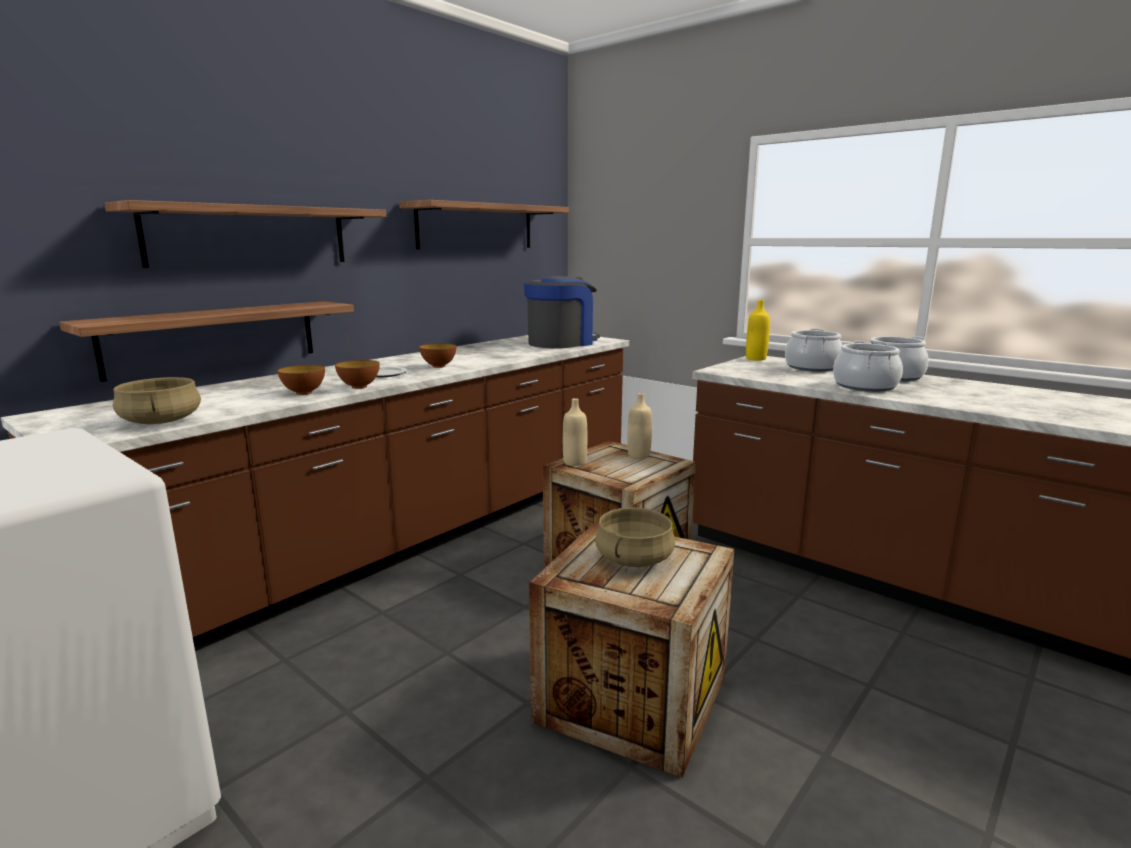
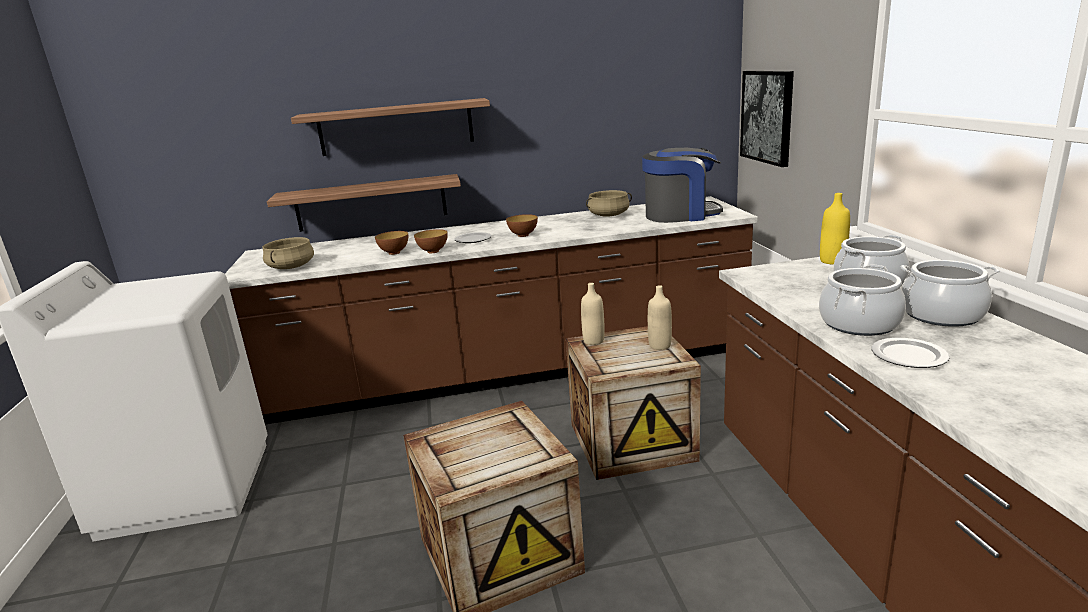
camera: 40 degrees right, 5 degrees up
(476, 227) = (613, 97): shelf -> none
(611, 253) = (767, 116): none -> picture
(634, 559) = (491, 442): beige cooking pot -> beige cooking pot (608, 215)
(934, 396) = (910, 356): none -> plate

